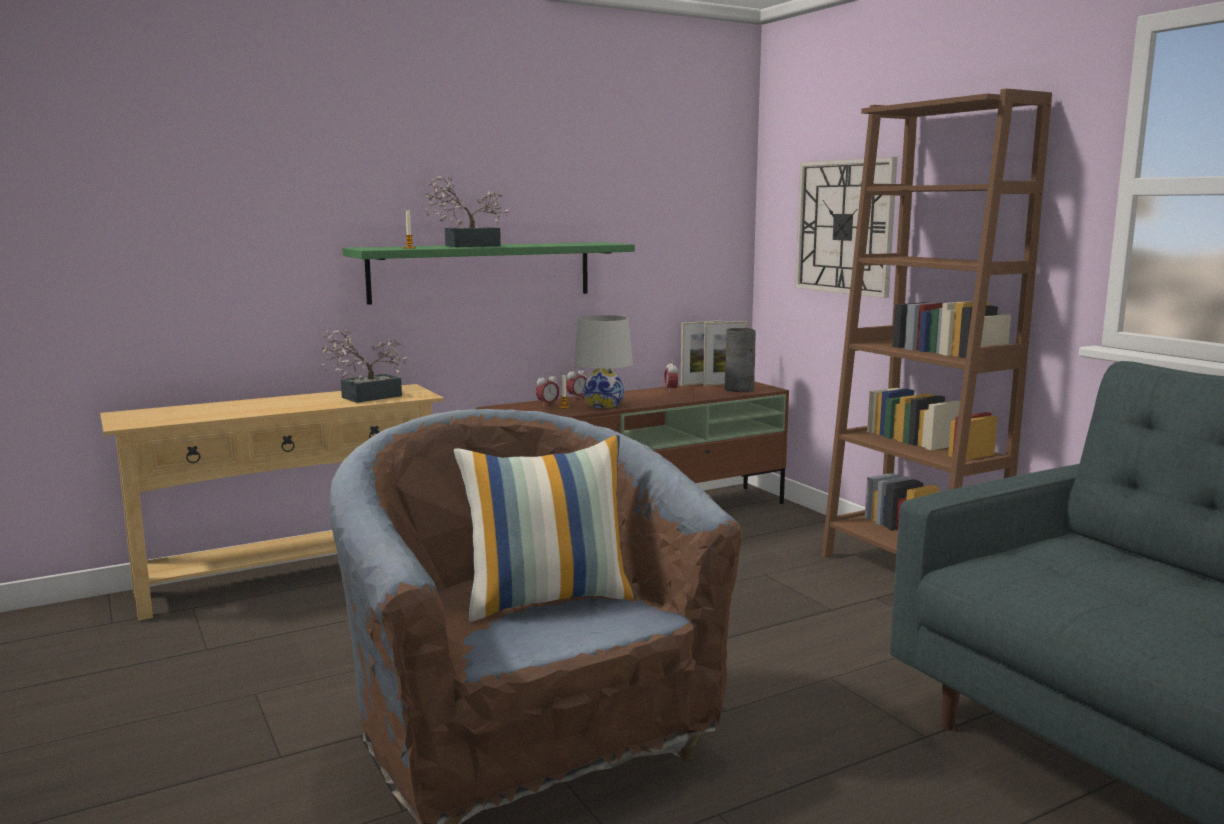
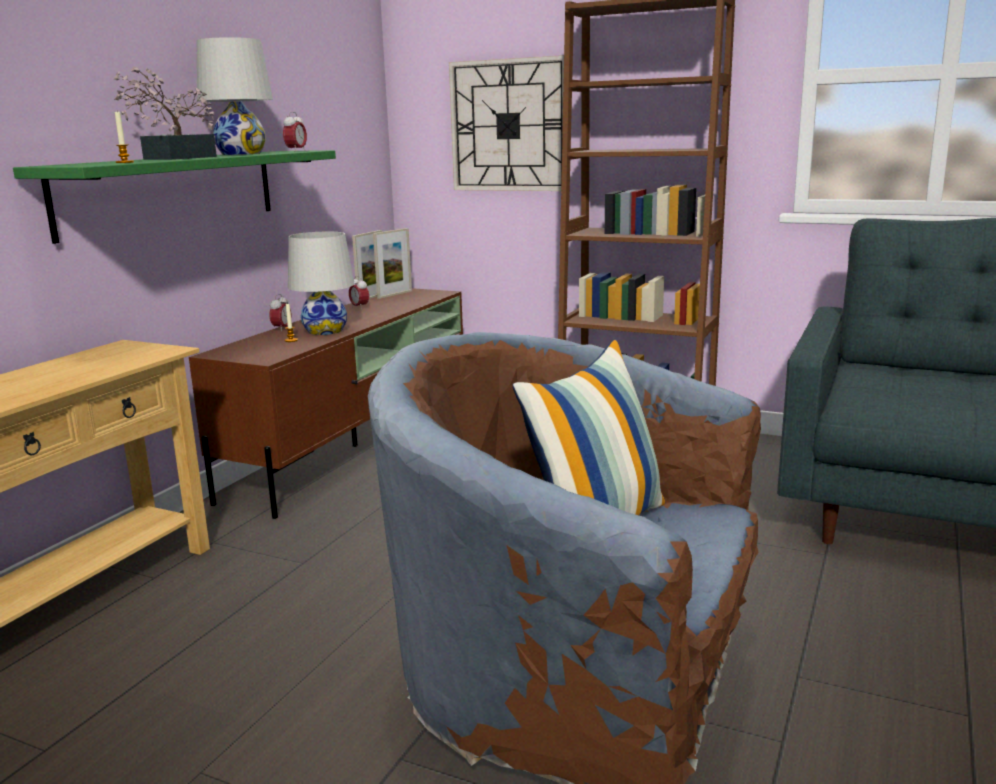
camera: 35 degrees left, 5 degrees up
(365, 397) = (98, 365): potted plant -> none
(542, 244) = (241, 154): none -> white table lamp
(547, 405) = (267, 341): alarm clock -> alarm clock (296, 151)
(739, 389) = (419, 297): grey vase -> none

